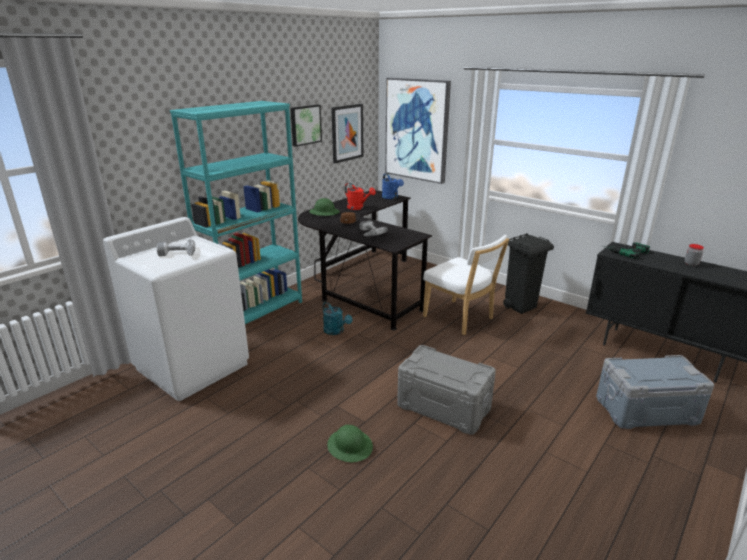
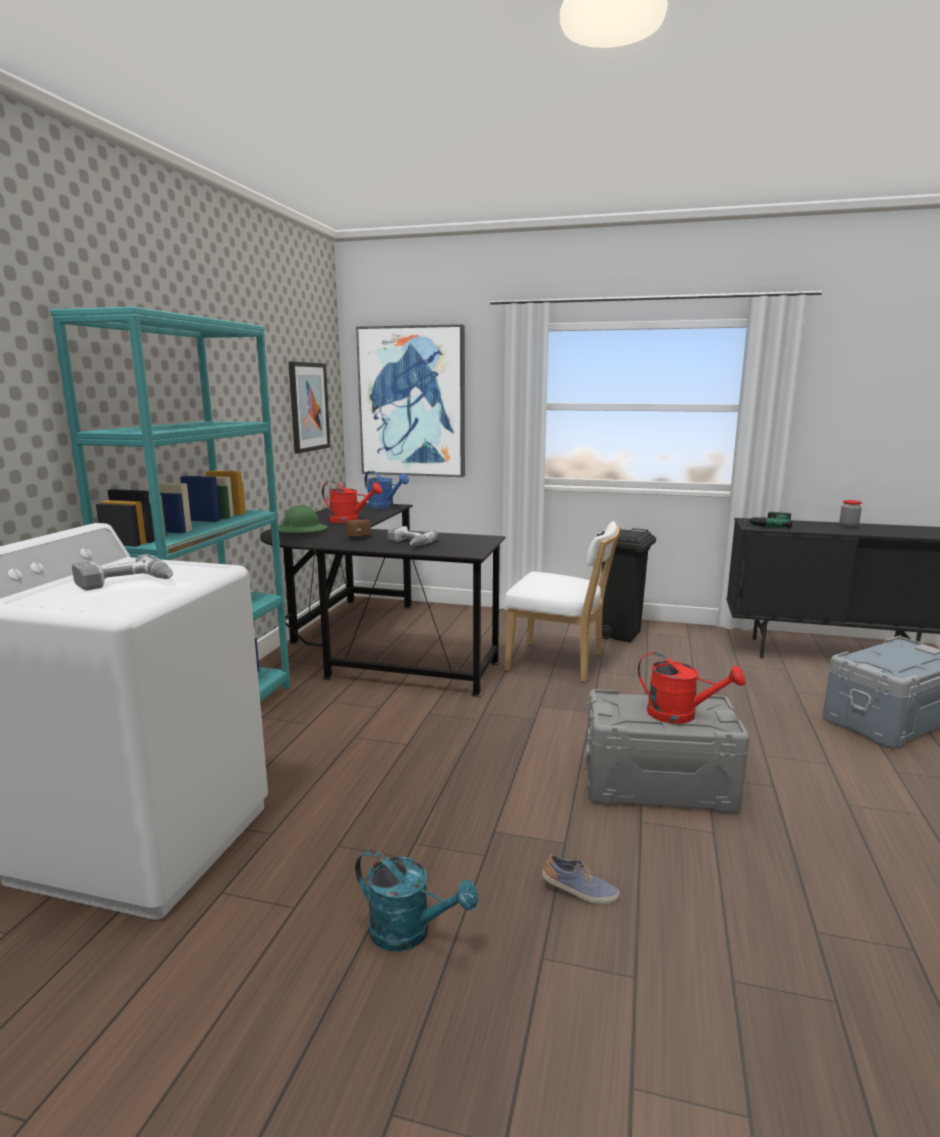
camera: 25 degrees left, 10 degrees down
(305, 125) = (257, 383): picture -> none
(336, 331) = (388, 718): turquoise watering can -> turquoise watering can (410, 932)
(350, 446) = (579, 892): green hard hat -> shoe
(454, 372) = (680, 715): none -> red watering can

